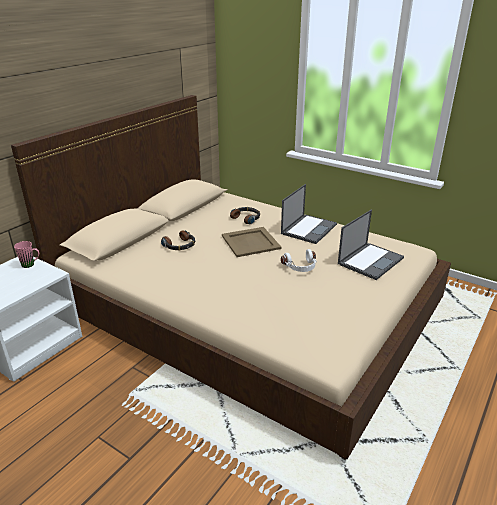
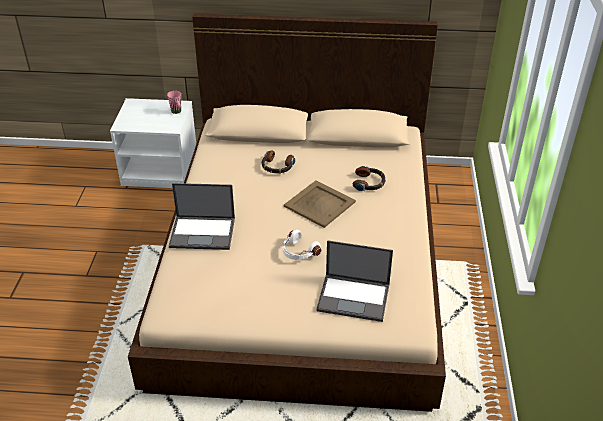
camera: 60 degrees right, 10 degrees up
(309, 229) = (386, 233): laptop -> laptop (203, 232)

